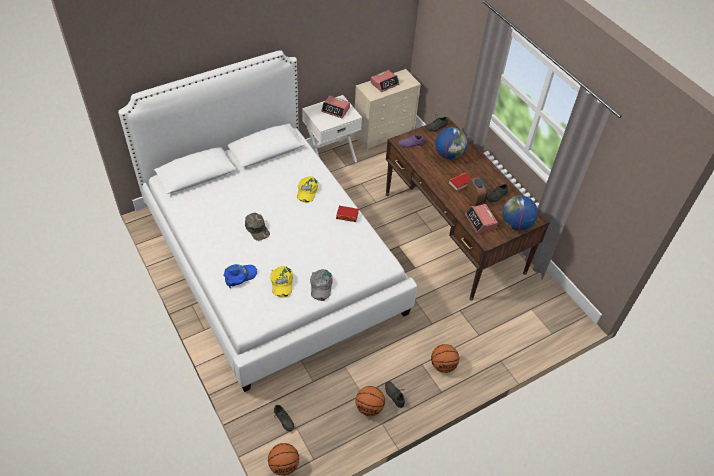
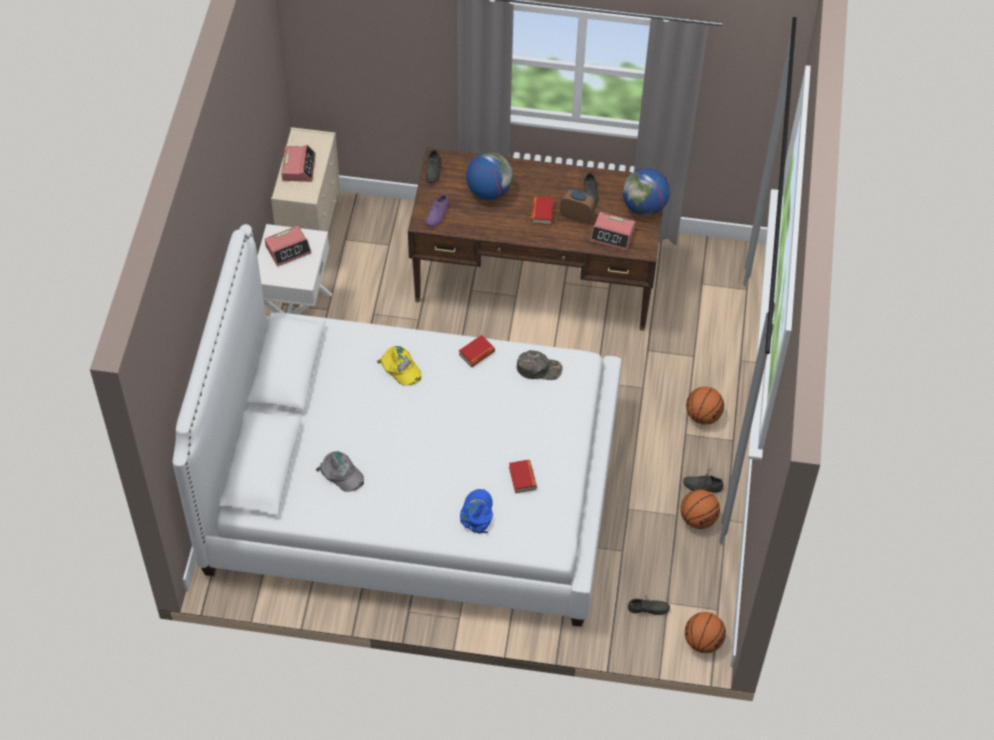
camera: 50 degrees left, 5 degrees up
(257, 229) = (418, 454): green cap -> green cap (539, 368)
(281, 283) = (522, 478): yellow cap -> book
(320, 286) = (558, 444): grey cap -> grey cap (341, 474)

